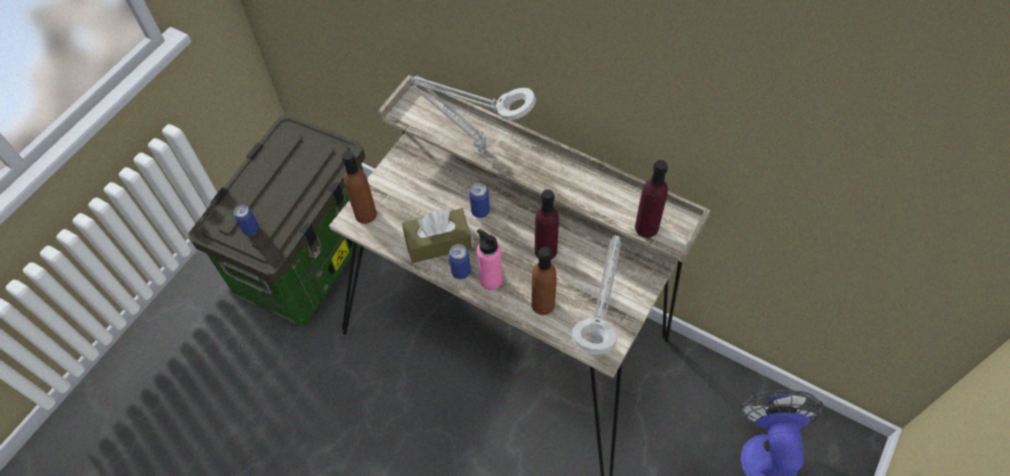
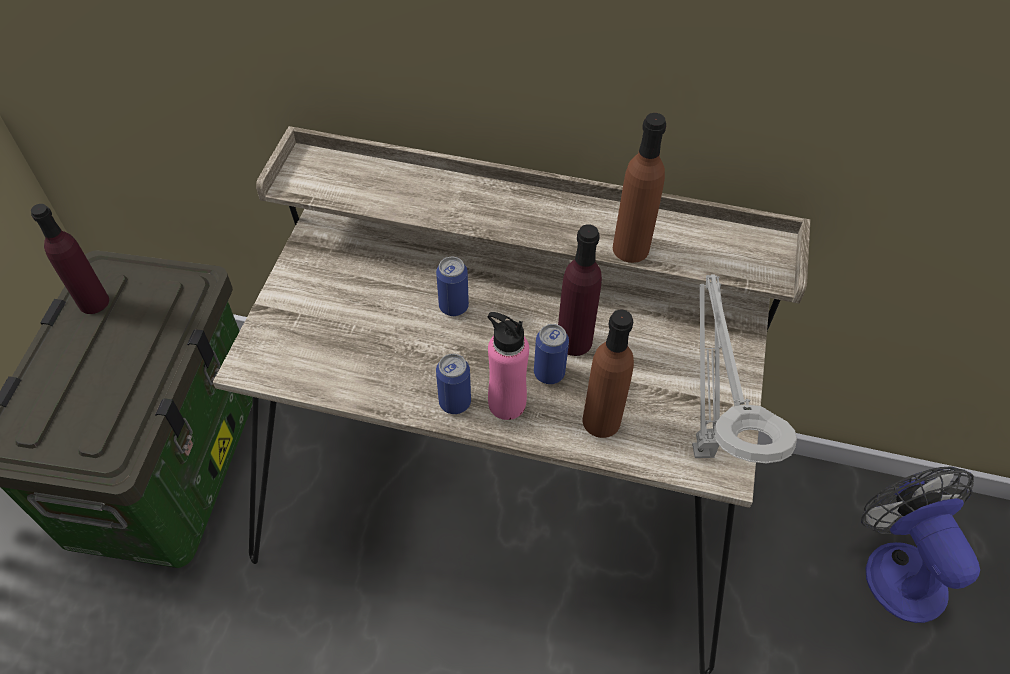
camera: 20 degrees left, 5 degrees down
(251, 230) = (73, 430): can -> can (549, 373)
(365, 214) = (271, 351): brown bottle -> brown bottle (631, 248)
(438, 242) = (403, 367): brown tissue box -> none
(476, 150) = (429, 210): grey table lamp -> none
(646, 227) = (727, 265): purple bottle -> purple bottle (93, 302)

